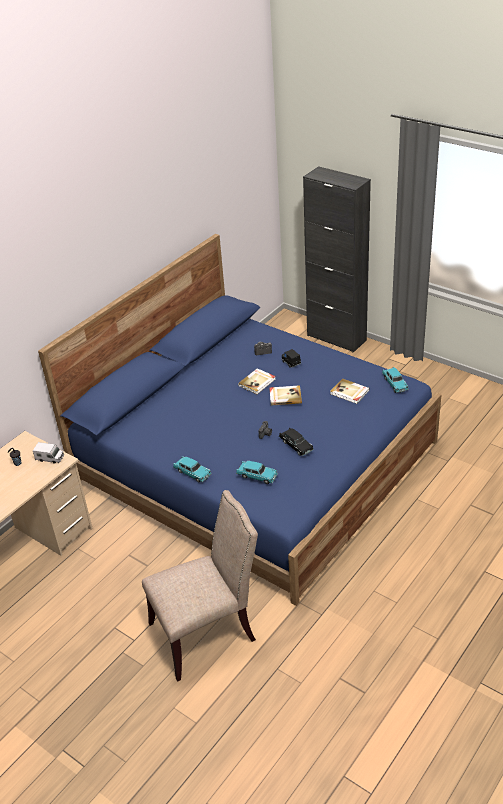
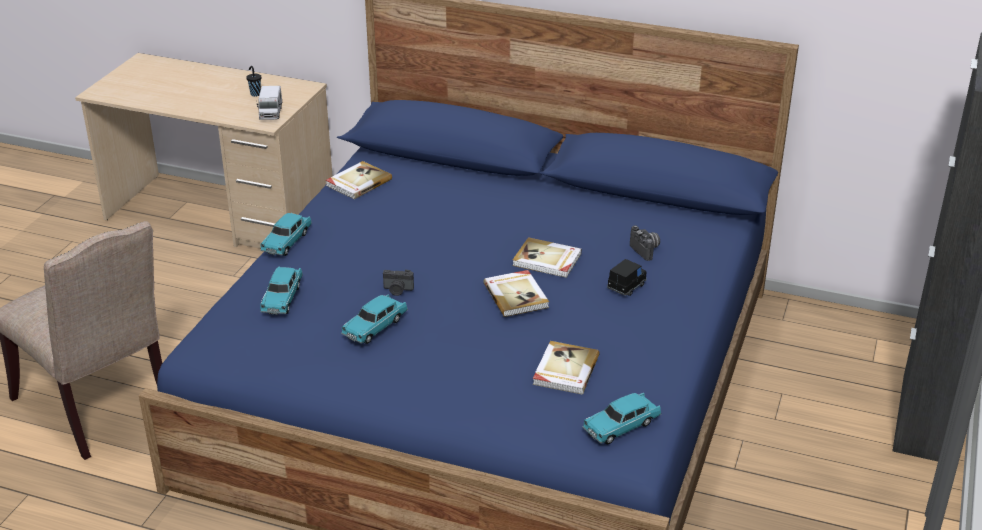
camera: 70 degrees right, 5 degrees down
(140, 439) = (358, 182): none -> book
(296, 446) = (375, 327): black toy car -> turquoise toy car

